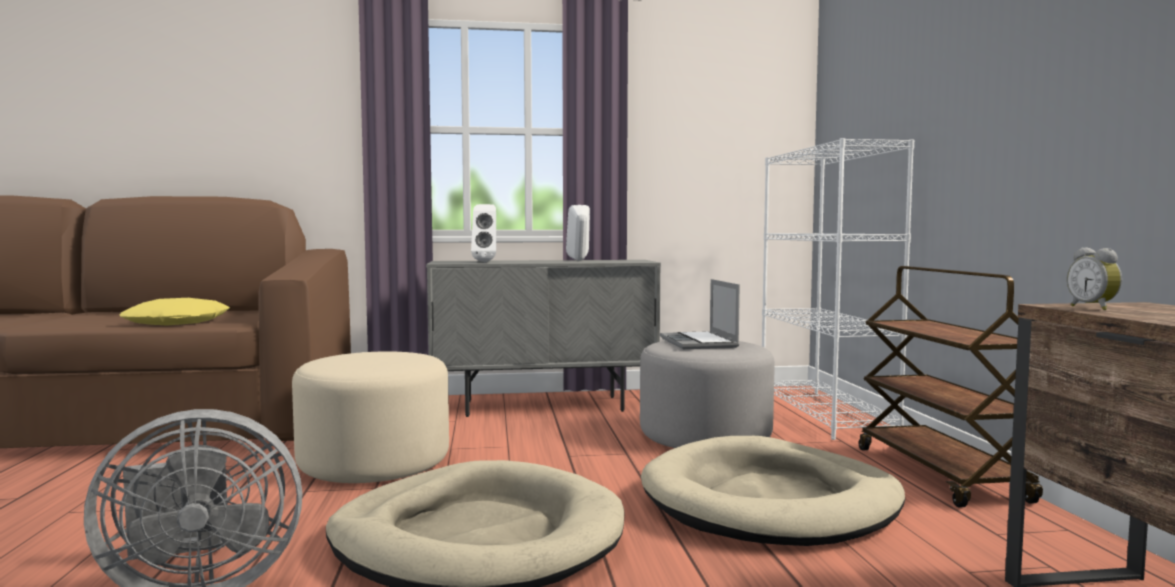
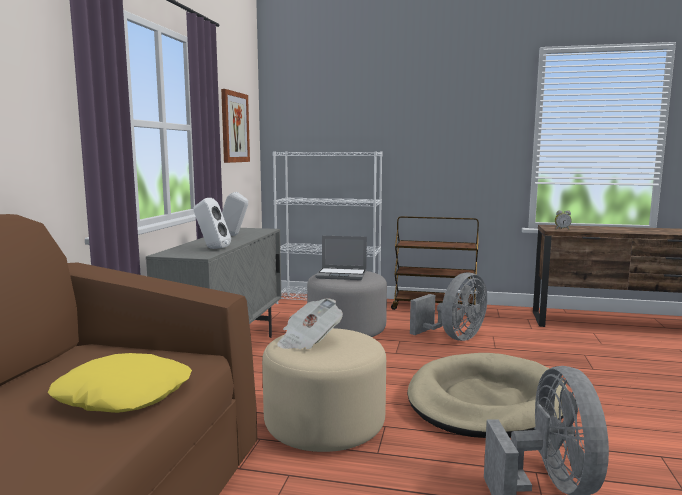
camera: 70 degrees left, 5 degrees up
(374, 355) = (308, 341): none -> newspaper
(717, 128) = (234, 127): none -> picture
(770, 501) = (454, 337): beige dog bed -> grey fan

